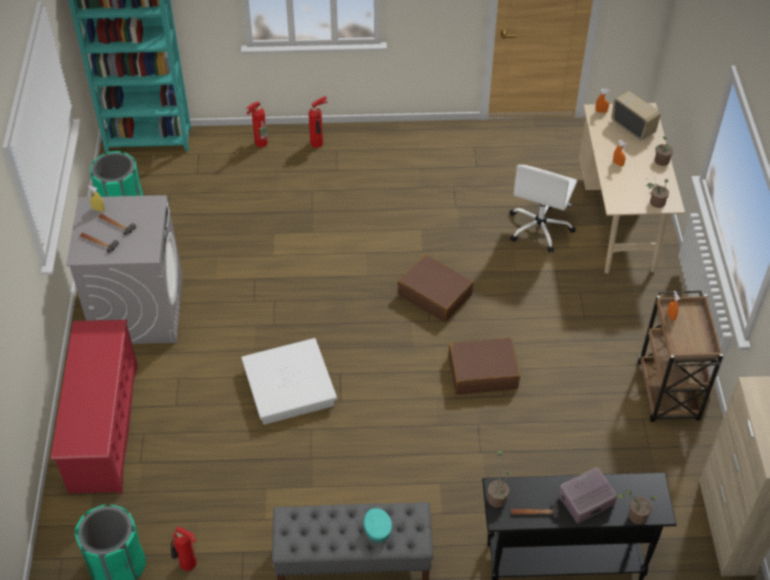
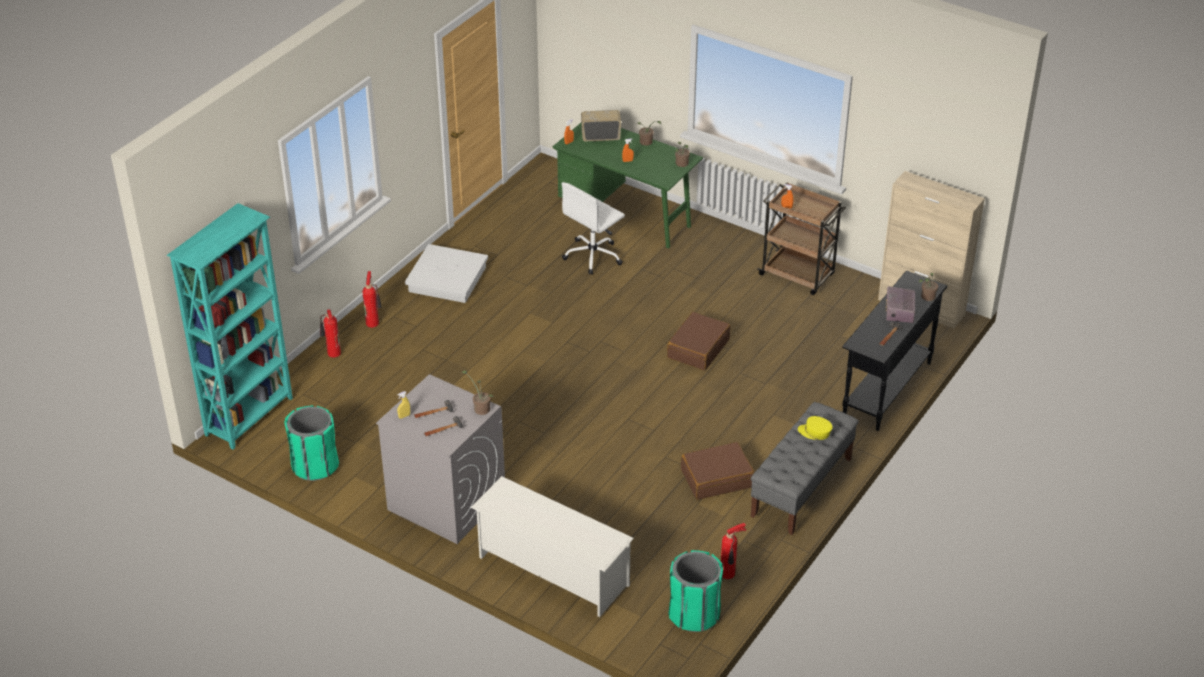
camera: 55 degrees left, 10 degrees down
(103, 427) = (552, 571): red shoe rack -> white shoe rack
(290, 386) = (614, 450): white storage box -> white storage box (447, 279)
(377, 527) = (815, 432): turquoise cap -> yellow cap
(435, 294) = (602, 336): brown suitcase -> brown suitcase (716, 478)
(497, 496) = (863, 346): potted plant -> potted plant (480, 408)
(540, 228) = (593, 256): white office chair -> white office chair turned 75 degrees clockwise
(619, 220) = (627, 217): beige desk -> green desk

